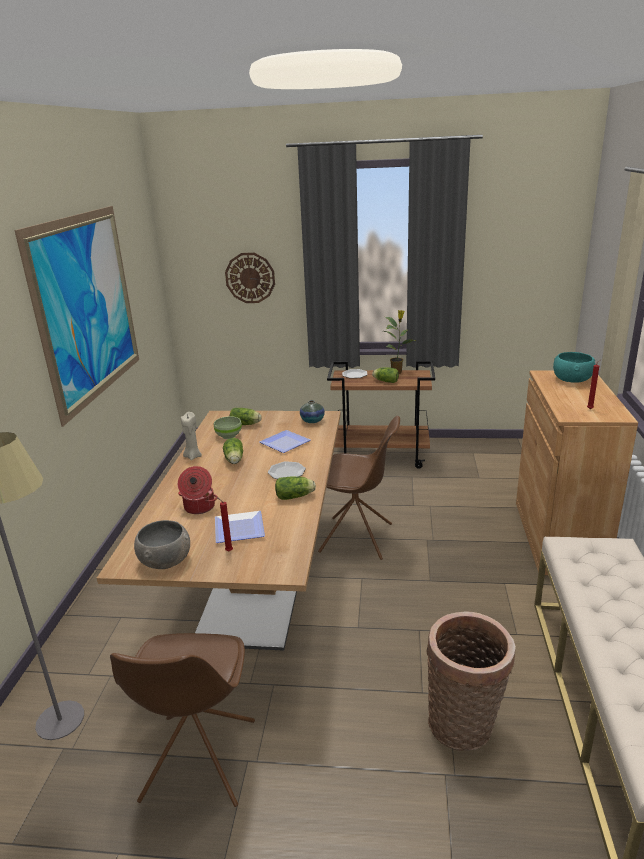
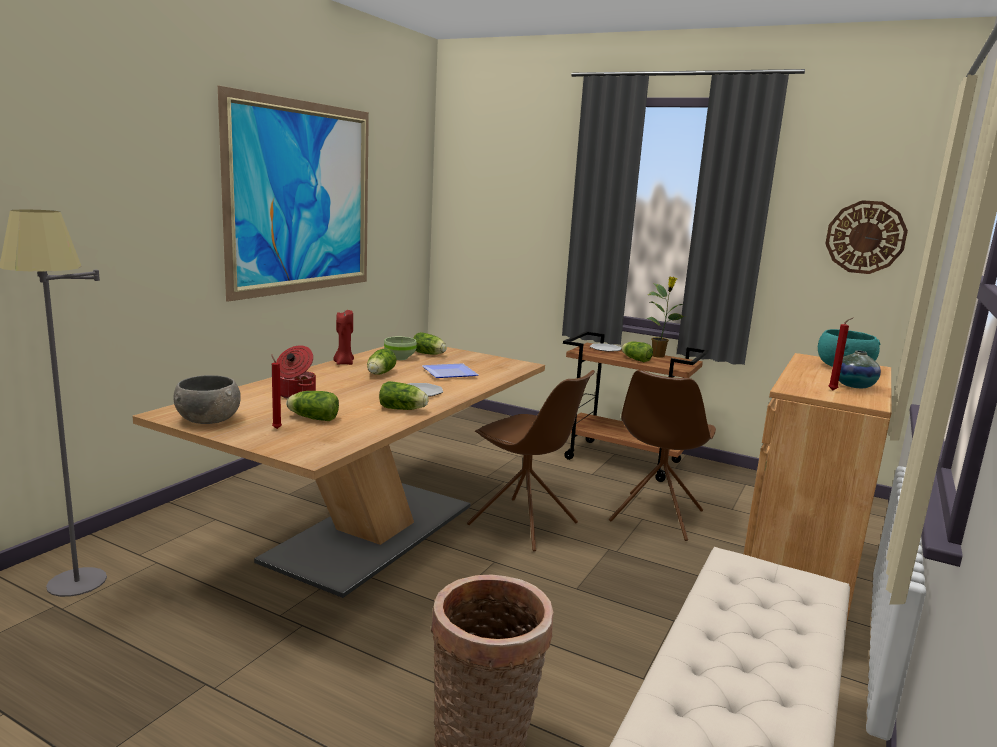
camera: 20 degrees right, 10 degrees down
(192, 456) = (344, 363): beige candle -> red candle
(198, 761) = (158, 665): brown chair -> brown chair (656, 516)
(241, 530) = (312, 418): plate -> lettuce
(250, 278) = (517, 223): wall clock -> wall clock (865, 237)
(312, 421) = (503, 365): vase -> vase (854, 386)

